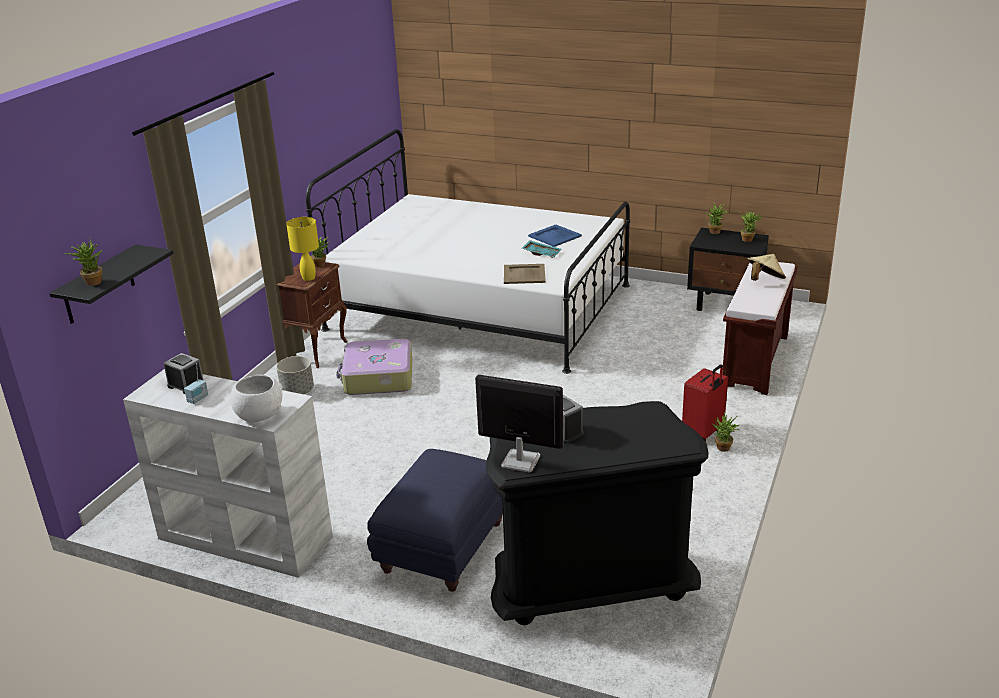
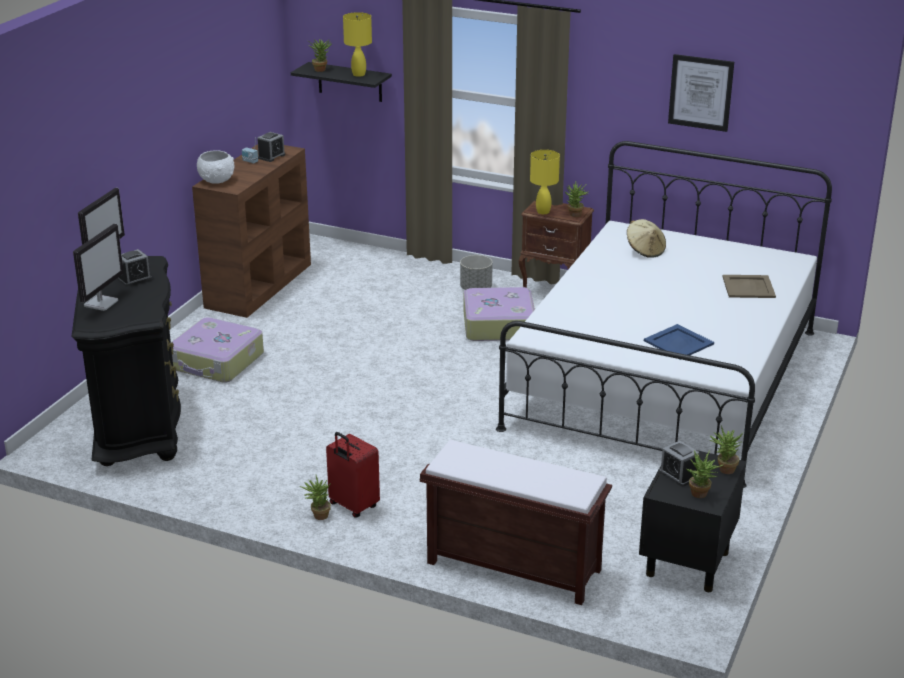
camera: 90 degrees right, 0 degrees up
(128, 259) = (359, 74): none -> yellow table lamp
(244, 539) = (258, 285): white bookcase -> brown bookcase
(332, 109) = (701, 92): none -> picture
(443, 546) = (217, 362): blue ottoman -> suitcase
(524, 274) = (560, 321): beige tray -> beige tray (748, 287)
(542, 253) = (623, 333): turquoise tray -> none
(630, 444) = (101, 303): none -> monitor
(728, 245) = (678, 475): none -> alarm clock
(764, 280) = (529, 475): beige hat -> beige hat (645, 251)

